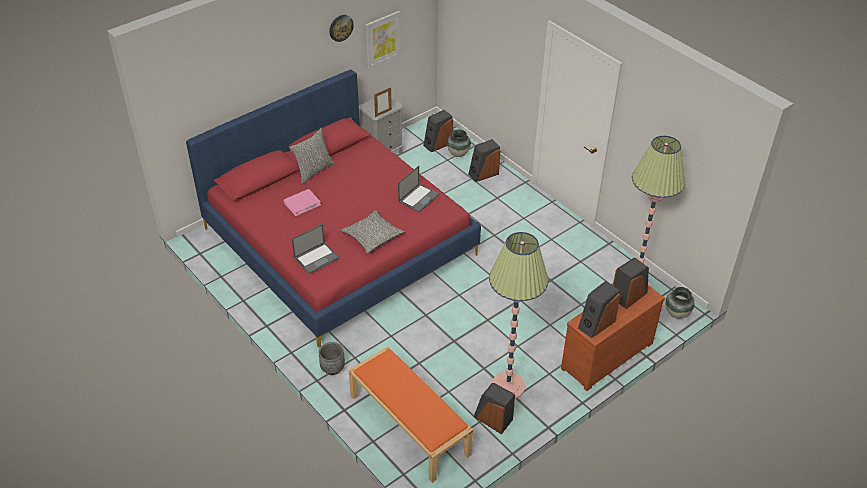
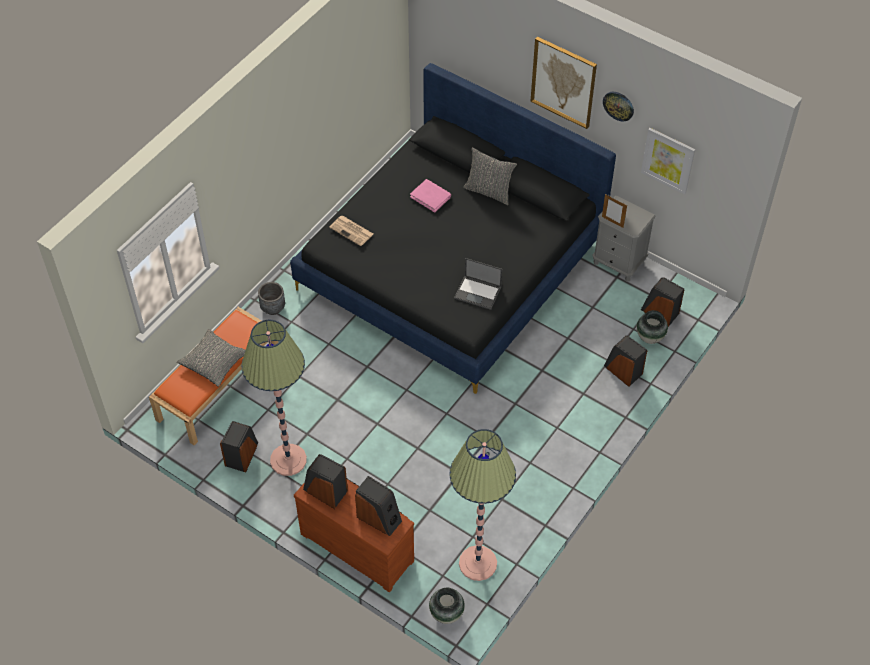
camera: 75 degrees right, 10 degrees up
(297, 48) = (563, 82): none -> picture
(317, 258) = (352, 231): laptop -> newspaper
(339, 241) = (451, 264): red bed -> black bed
(372, 236) = (402, 267): grey pillow -> grey pillow (214, 361)

